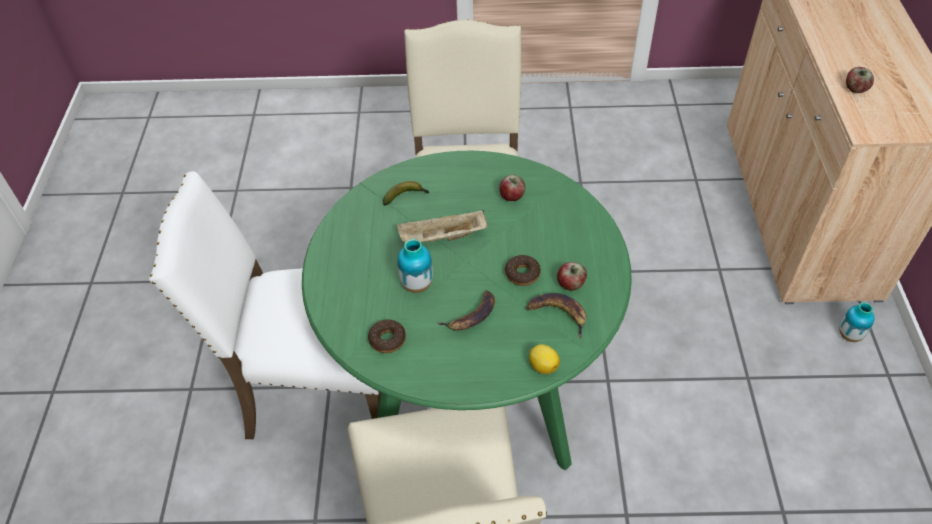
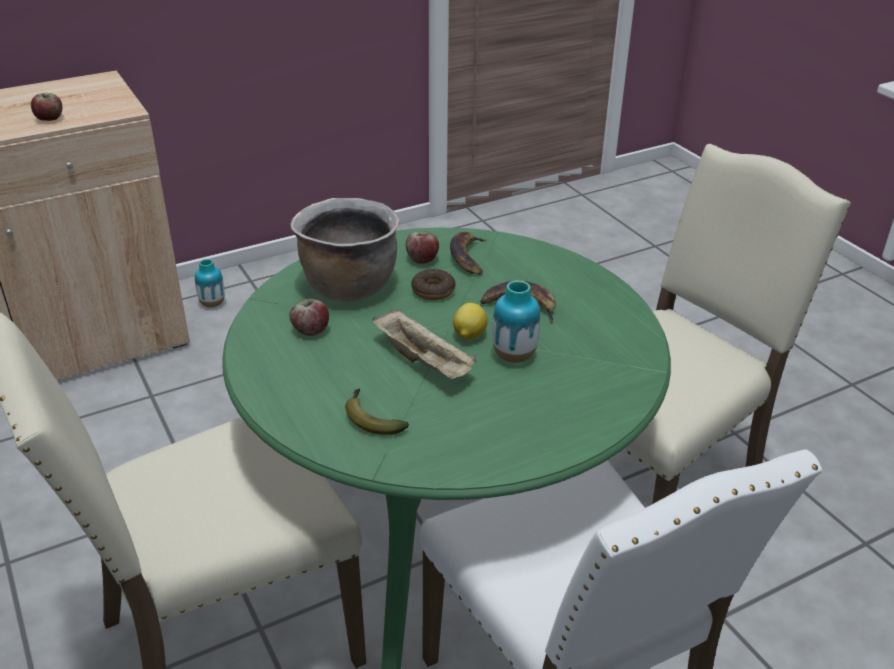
camera: 120 degrees left, 15 degrees down
(387, 339) = (608, 350): donut -> none
(543, 366) = (537, 251): lemon -> lemon (469, 335)
(555, 230) = (348, 286): none -> brown cooking pot

